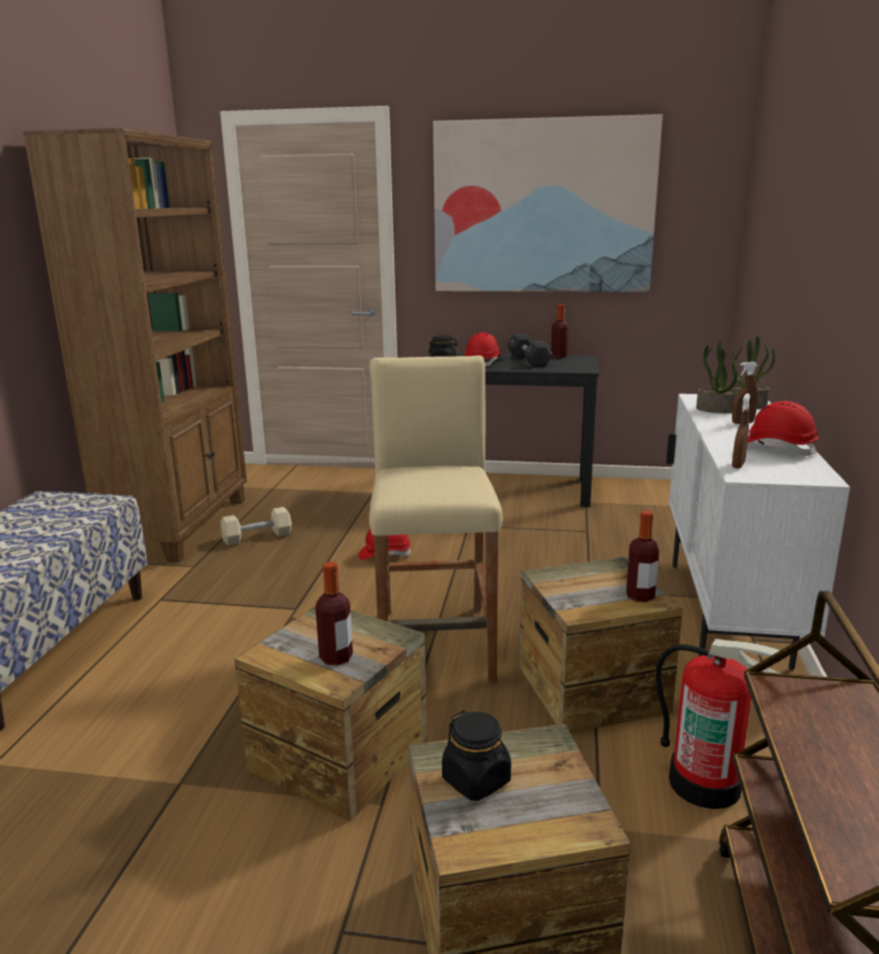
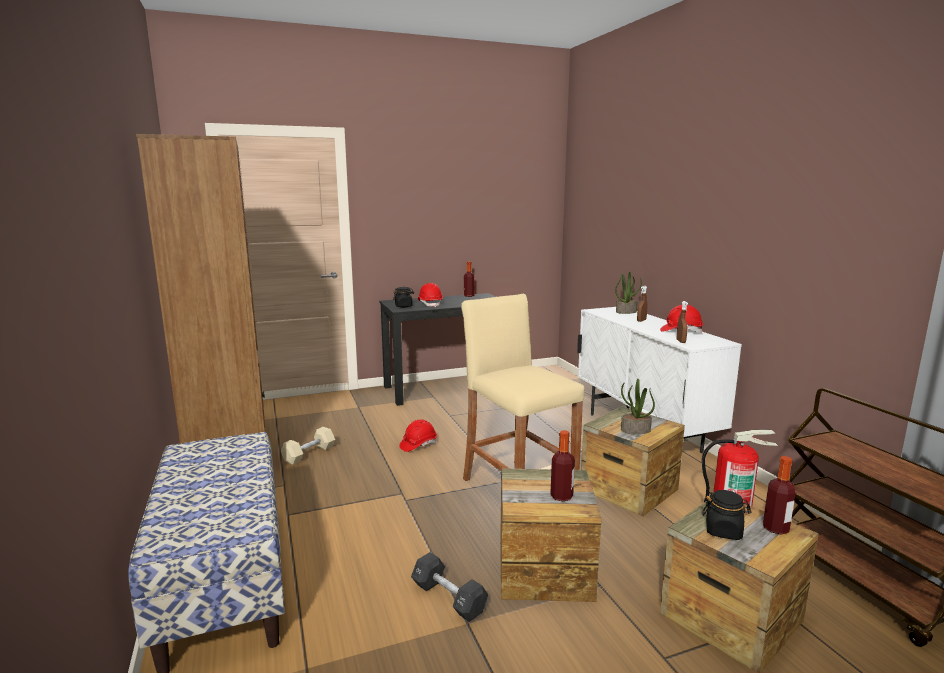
camera: 30 degrees left, 5 degrees down
(529, 361) = (456, 300): black dumbbell -> black dumbbell (448, 598)
(543, 207) = (451, 199): picture -> none
(640, 596) = (659, 424): bottle -> bottle (775, 528)
(715, 410) = (616, 316): potted plant -> potted plant (635, 430)

